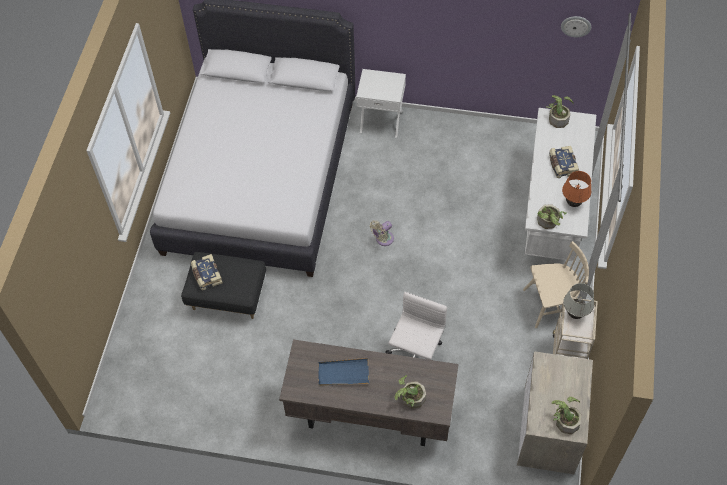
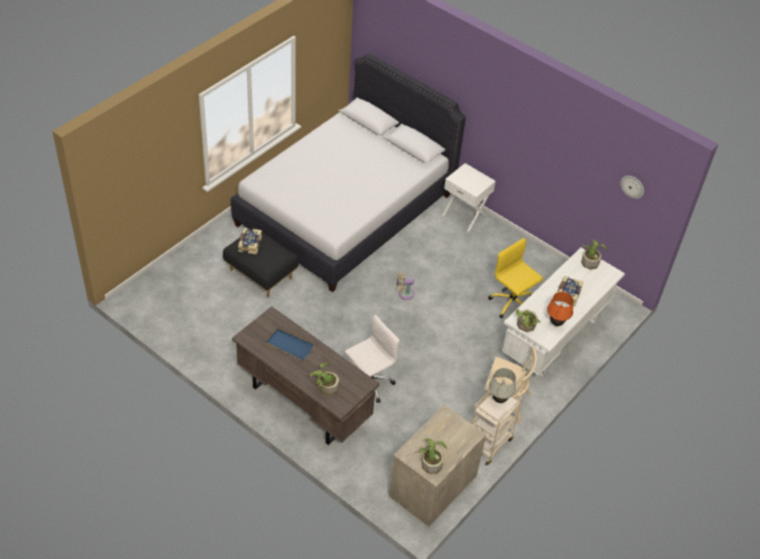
camera: 25 degrees right, 10 degrees down
(489, 193) = (512, 303): none -> yellow office chair

